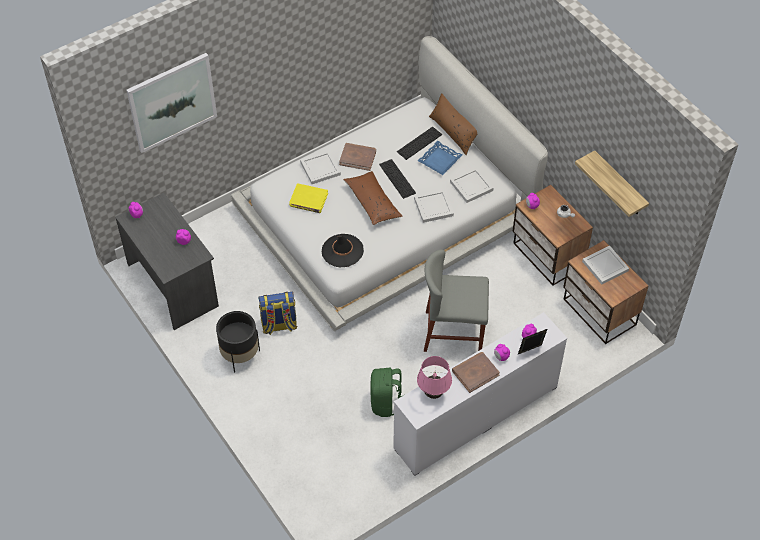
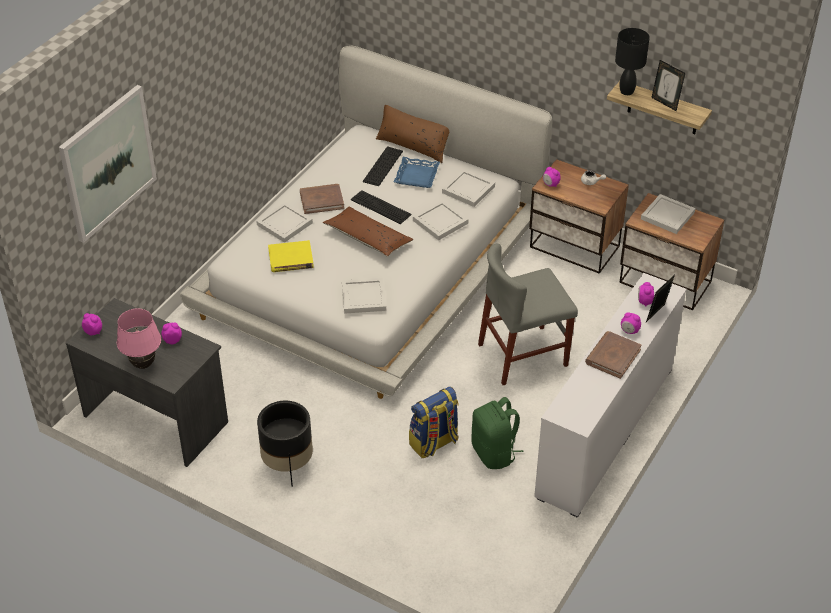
camera: 25 degrees left, 10 degrees down
(279, 325) = (315, 417): backpack -> backpack (434, 443)
(342, 251) = (364, 297): black hat -> white tray
(433, 393) = (581, 393): pink table lamp -> pink table lamp (143, 364)
(593, 163) = (627, 91): none -> black table lamp
(616, 184) = (665, 103): none -> picture frame

